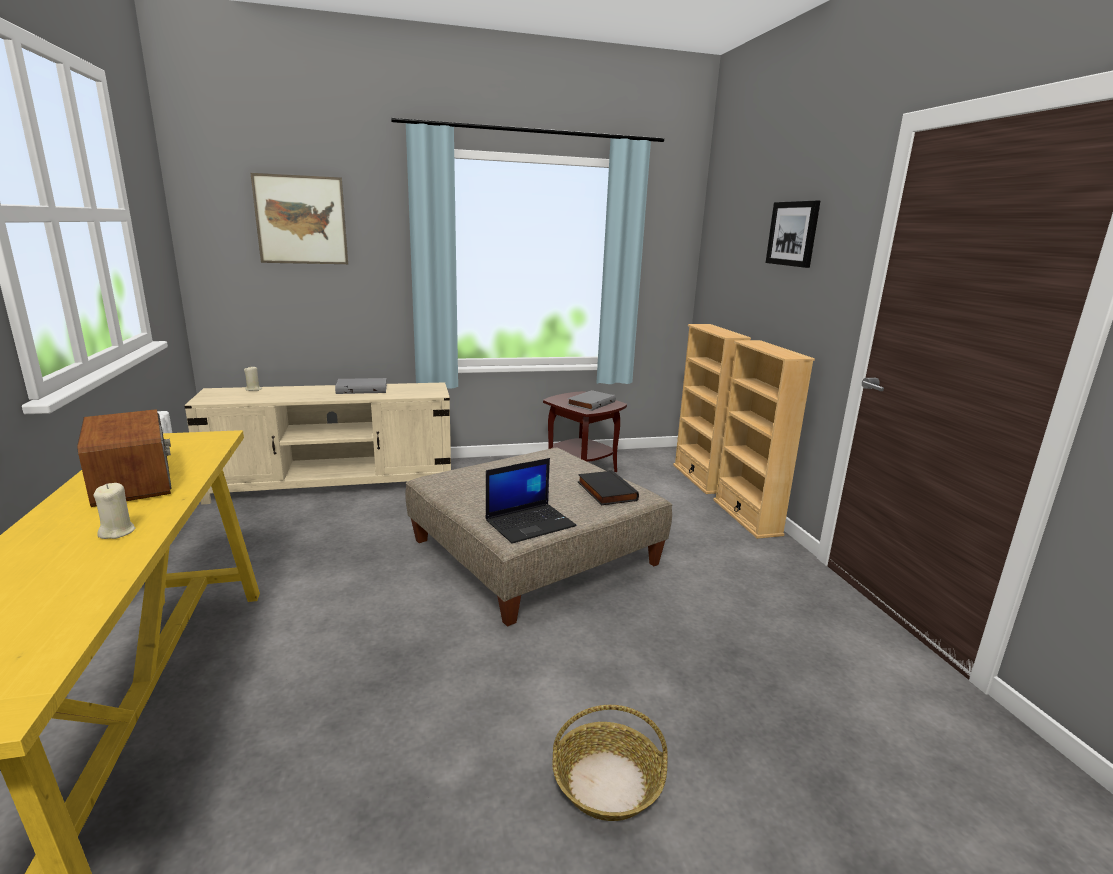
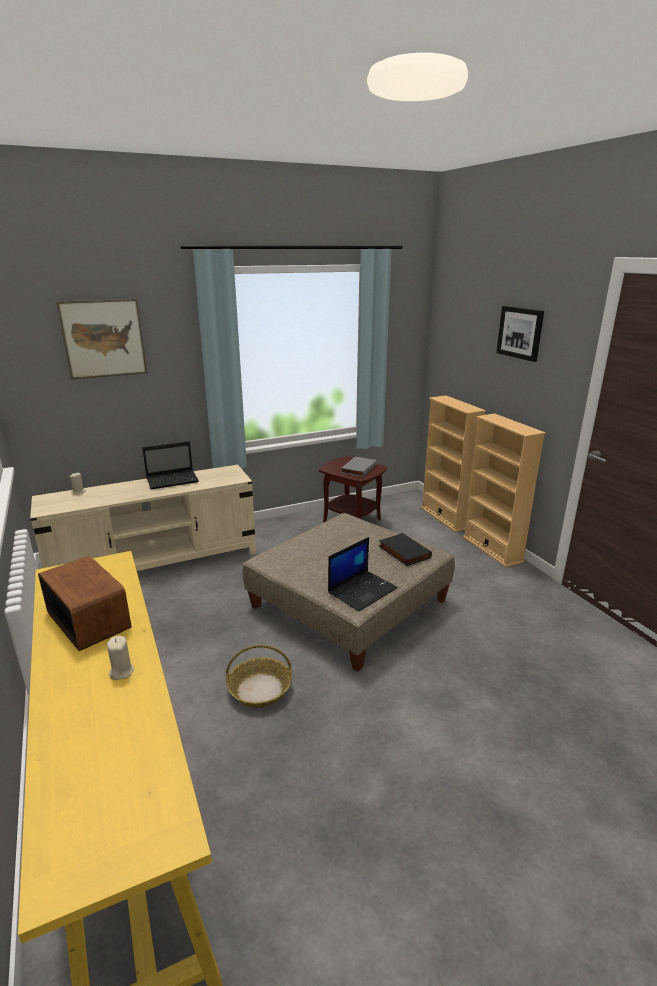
camera: 10 degrees left, 5 degrees up
(362, 389) = (173, 480): grey book -> laptop
(608, 782) = (478, 779): basket -> basket (260, 689)

